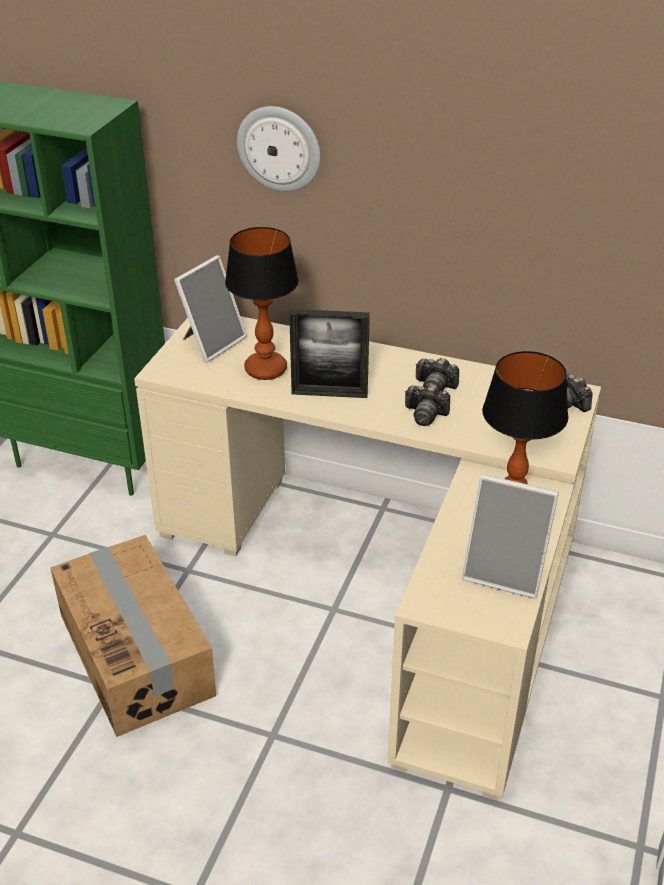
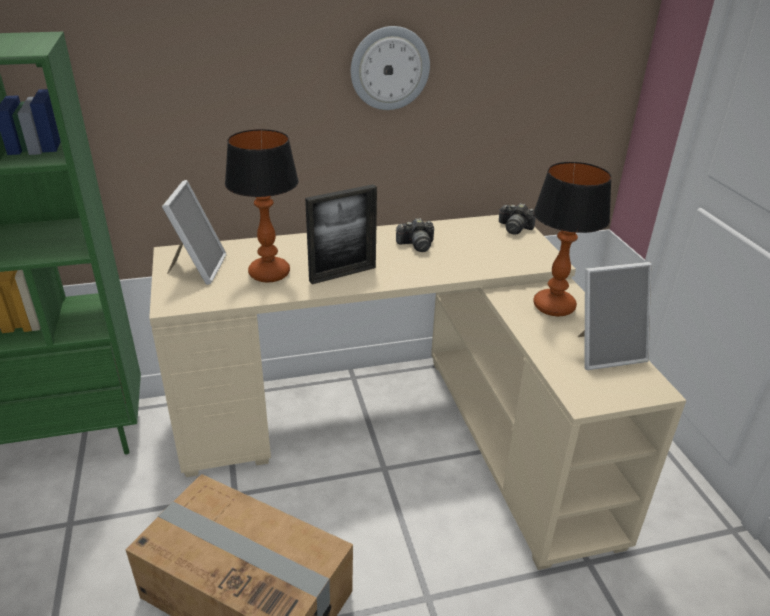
camera: 35 degrees left, 5 degrees down
(279, 148) = (227, 60): wall clock -> wall clock (389, 68)
(425, 414) = (432, 265): camera -> none

